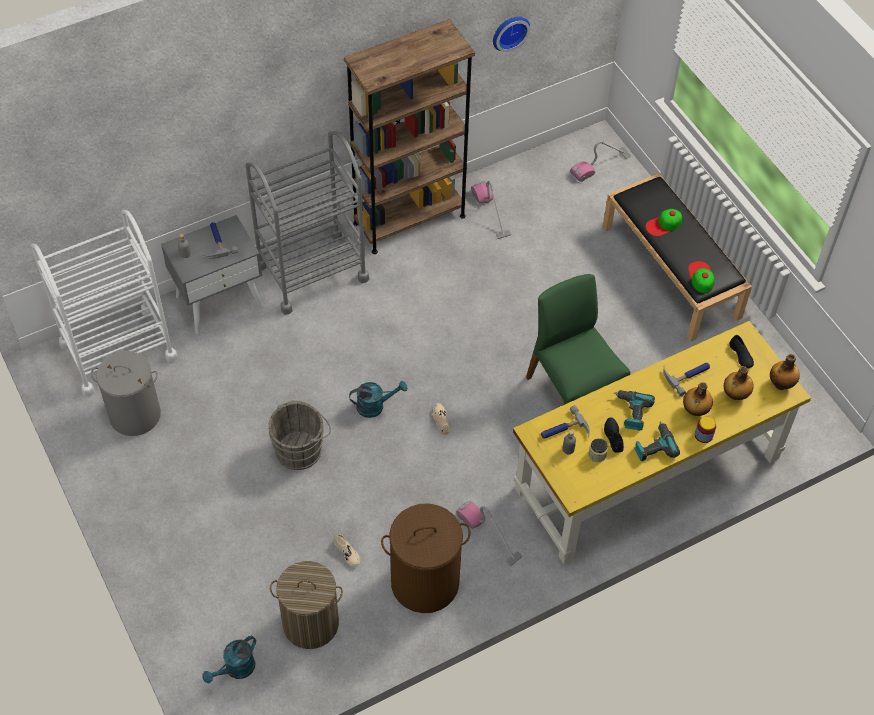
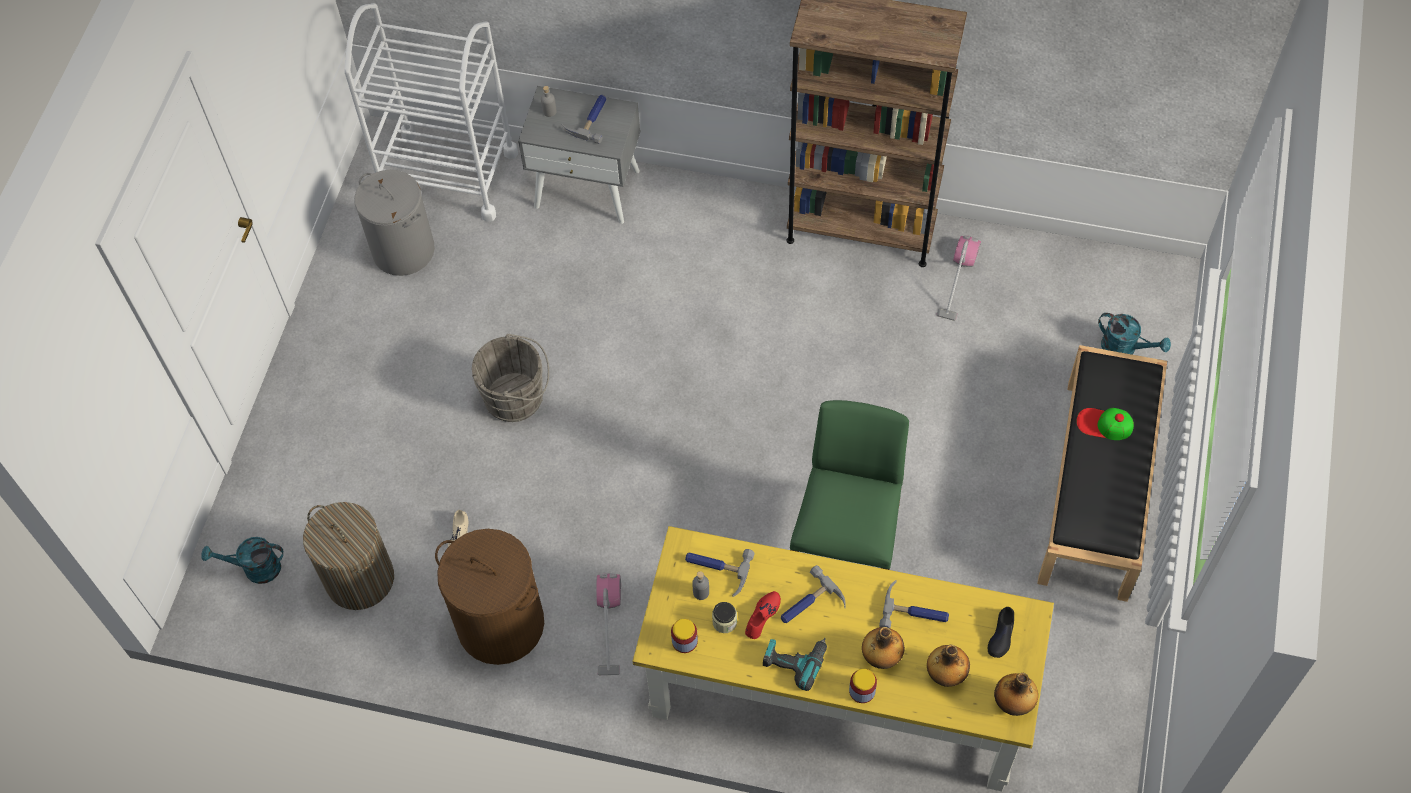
camera: 45 degrees right, 5 degrees up
(311, 272) = (705, 219): grey cart -> none
(375, 406) = (630, 406): turquoise watering can -> turquoise watering can (1125, 348)
(441, 420) = (680, 470): beige shoe -> none
(509, 31) = (1061, 71): wall clock -> none
(586, 481) = (684, 641): none -> jar
(600, 165) = (1139, 309): vacuum cleaner -> none
(613, 437) = (762, 616): black shoe -> red shoe
(631, 412) = (809, 605): power drill -> hammer
(701, 277) = (1085, 515): cap -> none

